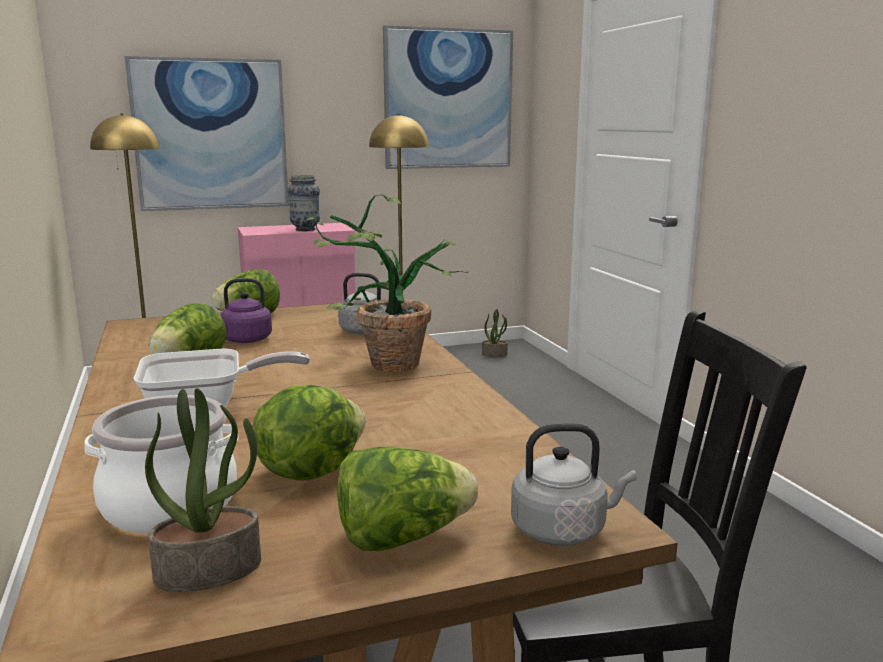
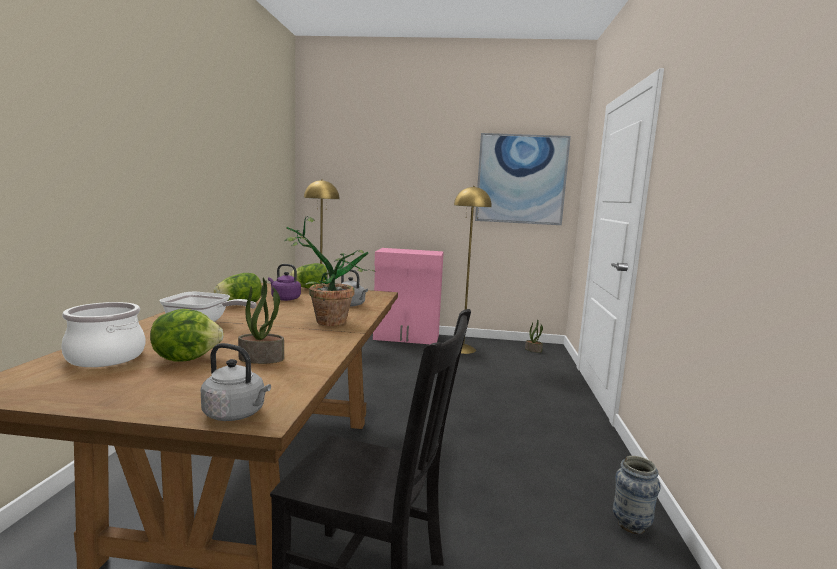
camera: 25 degrees right, 5 degrees down
(209, 569) = (65, 385): potted plant -> potted plant (262, 358)
(211, 135) = (373, 194): picture -> none
(305, 229) = (414, 252): vase -> vase (631, 525)
(402, 537) = (160, 395): lettuce -> none

